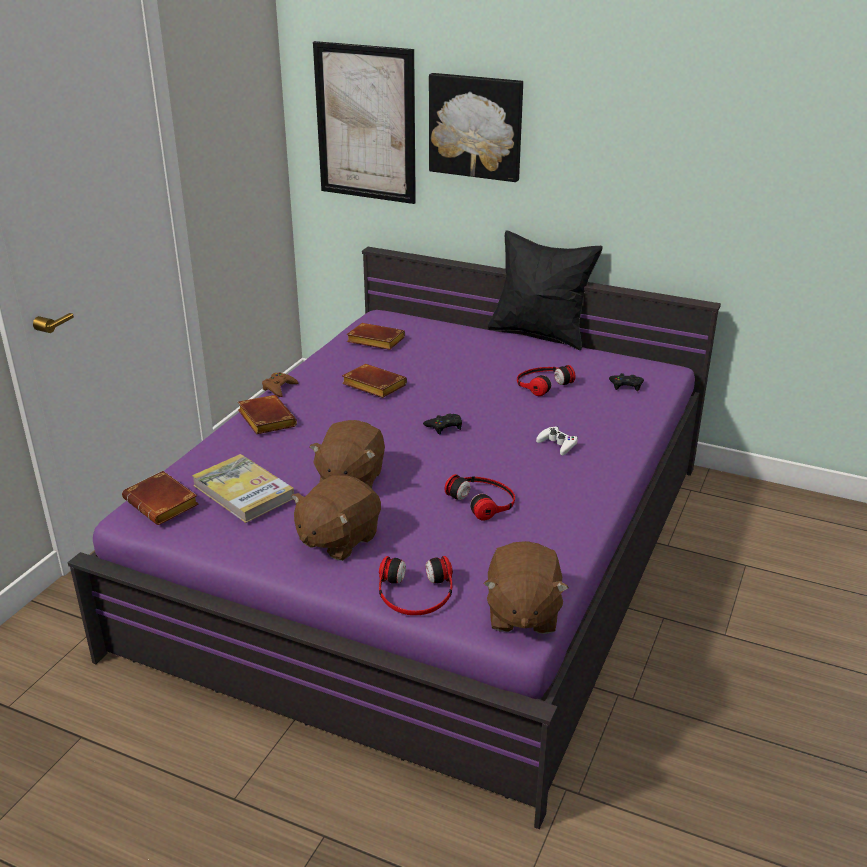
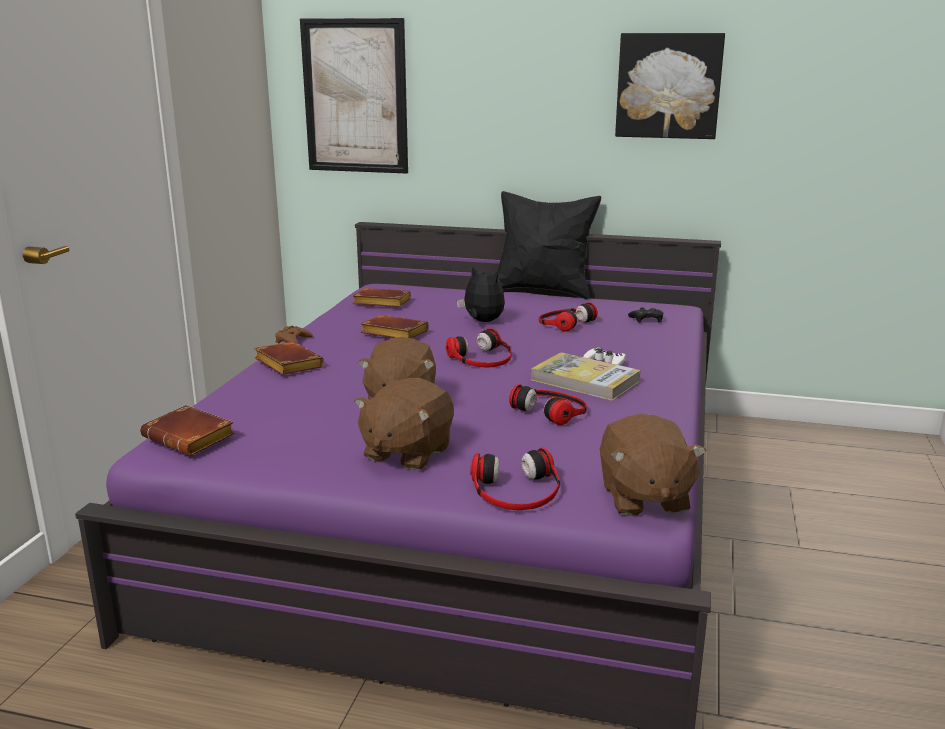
camera: 10 degrees left, 10 degrees down
(243, 492) = (283, 421): book -> book (585, 381)
(444, 427) = (482, 358): black game controller -> headphones
(463, 375) = (482, 322): none -> plush toy
(476, 126) = (469, 89): picture -> picture (668, 86)

